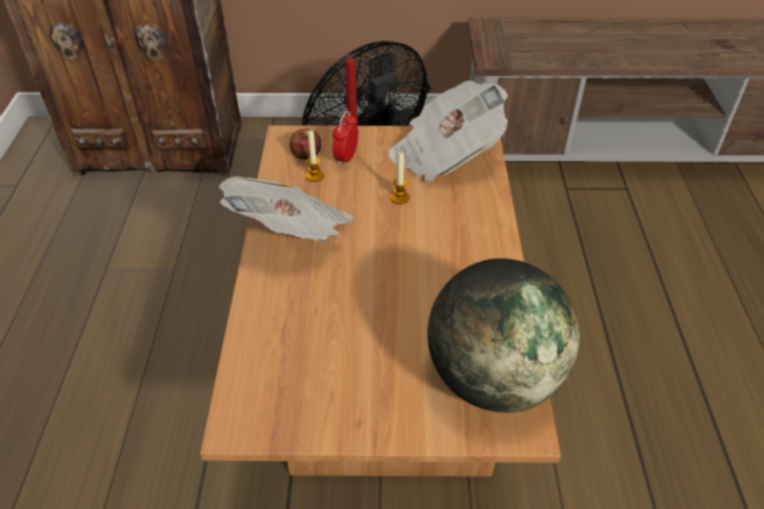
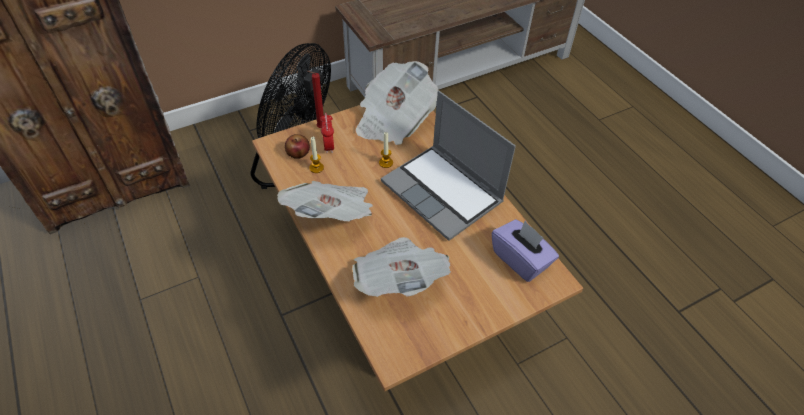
camera: 30 degrees left, 5 degrees up
(314, 336) = (399, 280): none -> newspaper
(447, 257) = (444, 193): none -> laptop
(492, 379) = (520, 259): globe -> purple tissue box

